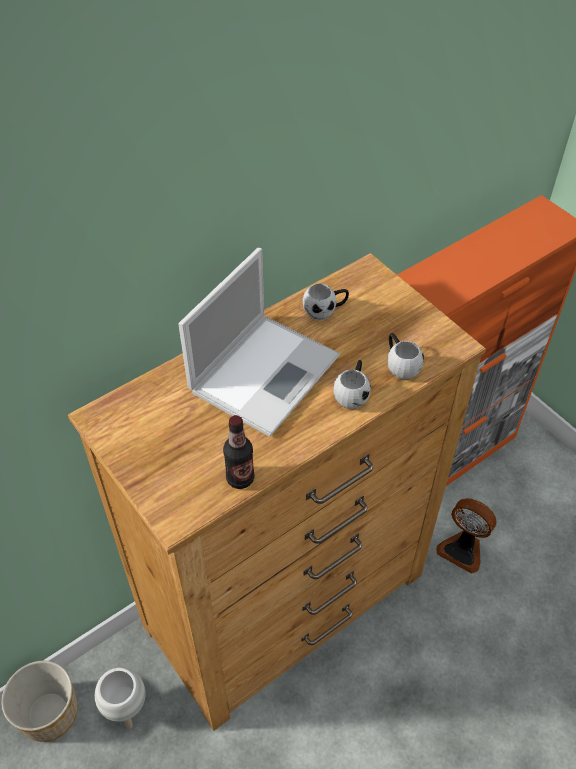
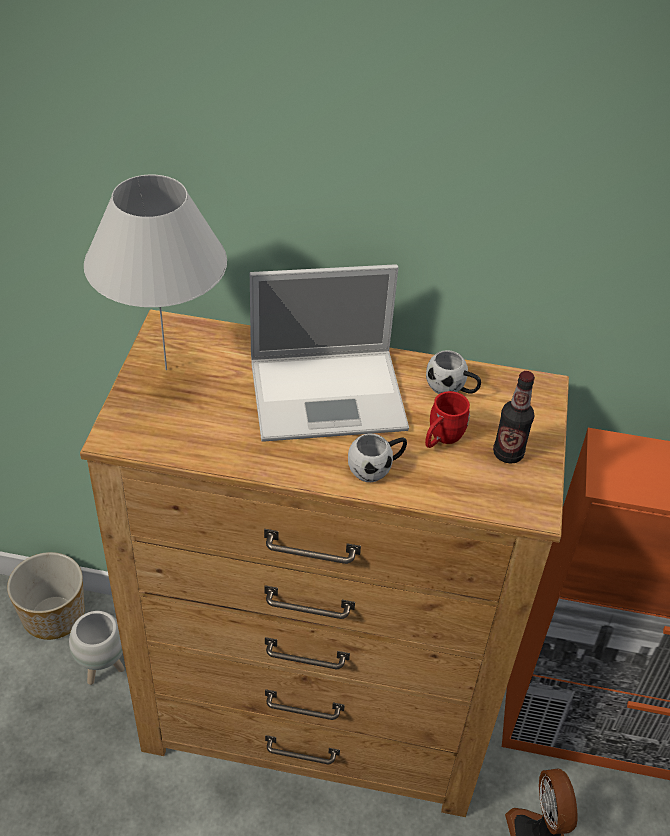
camera: 45 degrees right, 5 degrees down
(142, 445) = (165, 369): none -> white table lamp
(240, 478) = (196, 451): bottle -> bottle (508, 454)
(360, 345) = (441, 438): none -> red mug
(400, 365) = (453, 481): white mug -> none

